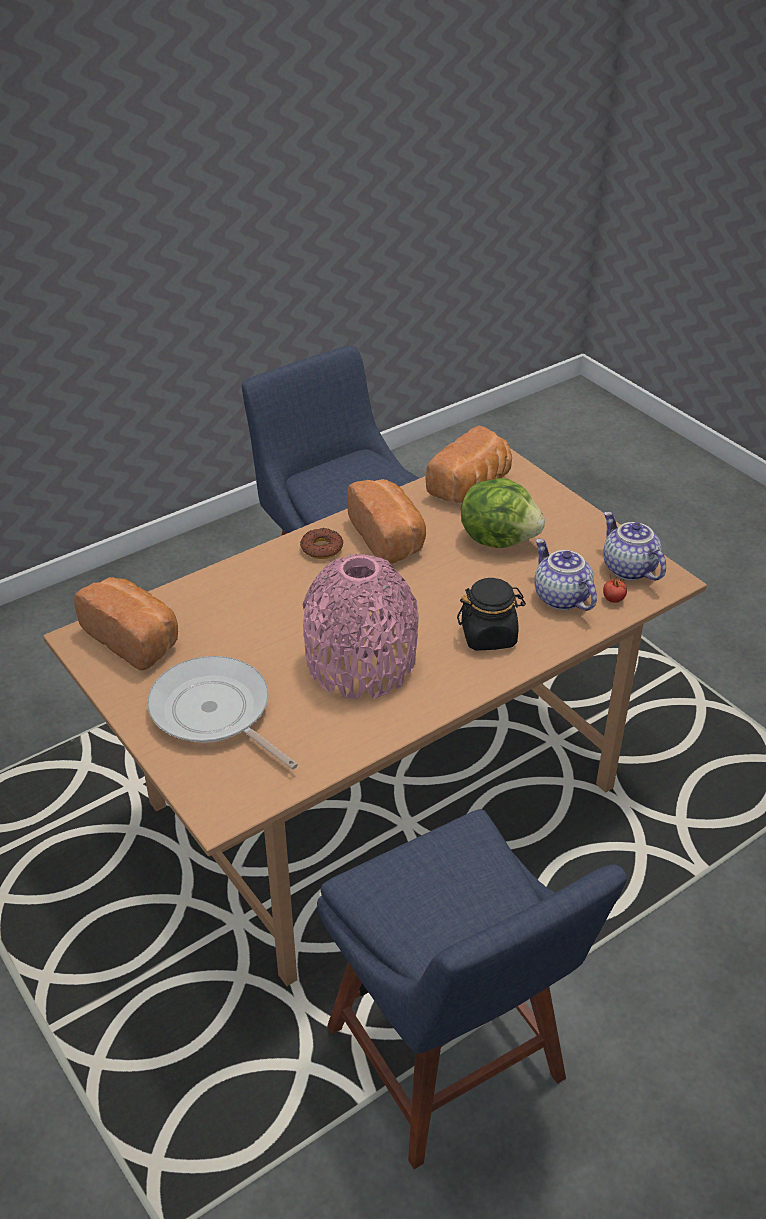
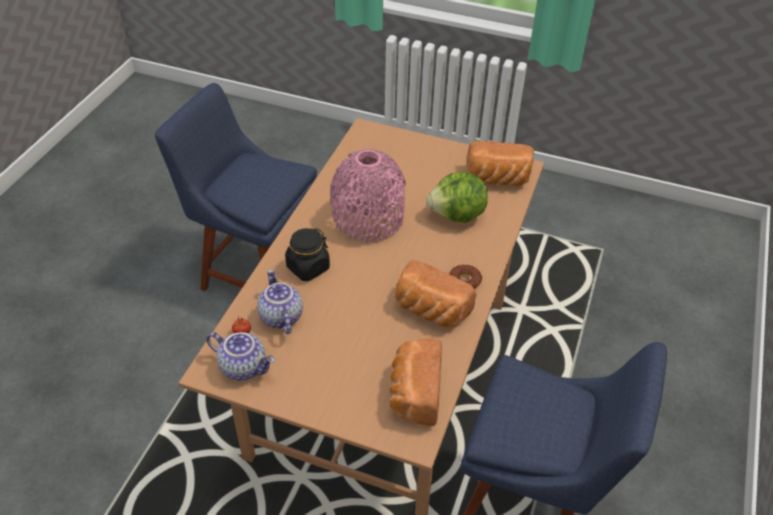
camera: 145 degrees right, 5 degrees up
(214, 713) = (414, 164): frying pan -> none
(499, 538) = (355, 349): lettuce -> lettuce (457, 216)
(560, 598) = (280, 317): teapot -> teapot turned 135 degrees counterclockwise

